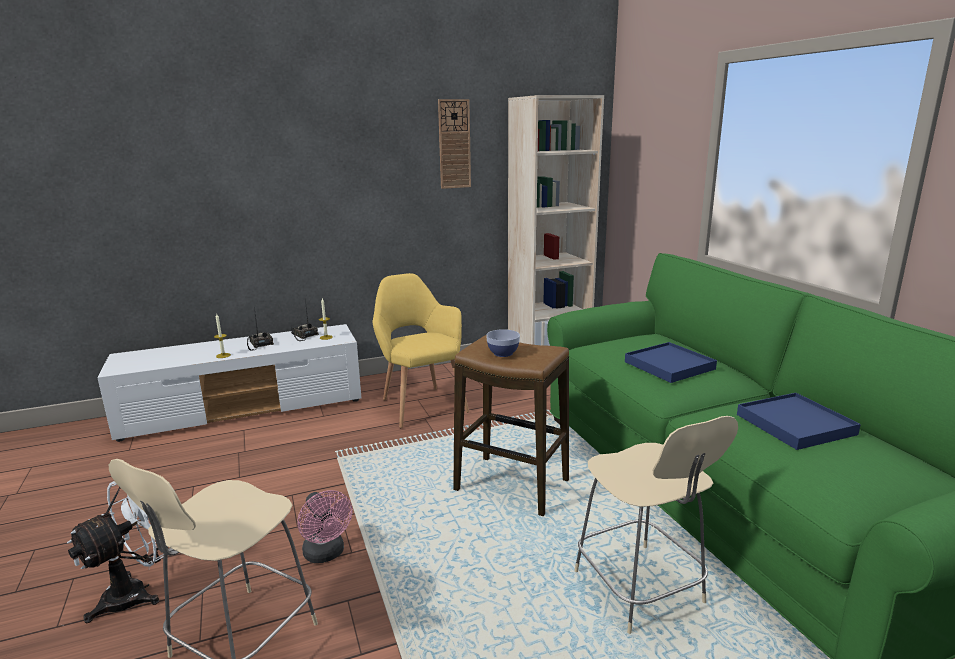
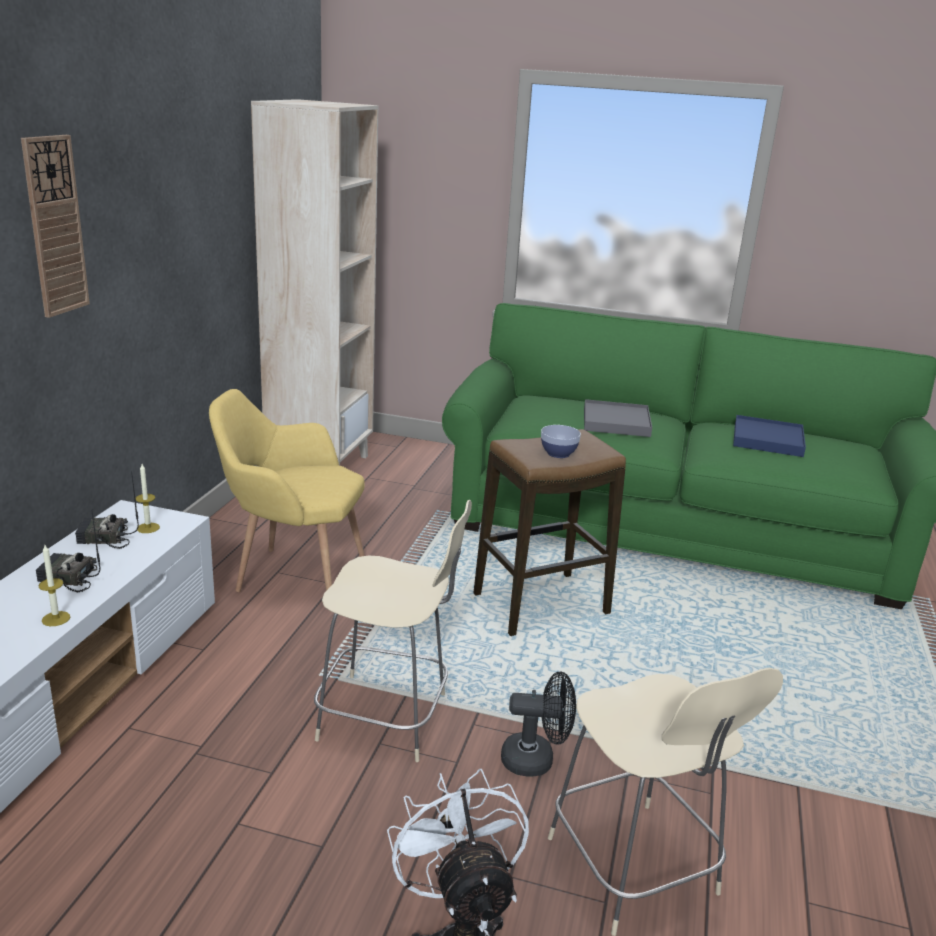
camera: 55 degrees left, 5 degrees up
(326, 554) = (536, 760): pink fan -> black fan
(454, 144) = (205, 175): wall clock -> wall clock (55, 226)
(640, 590) = (746, 623): beige stool -> beige stool (387, 718)
(669, 365) = (616, 422): blue tray -> grey tray

